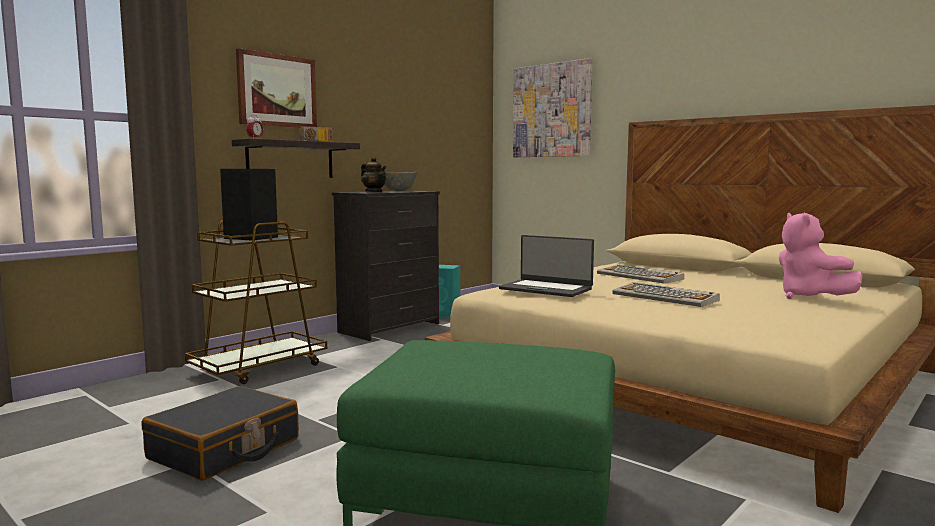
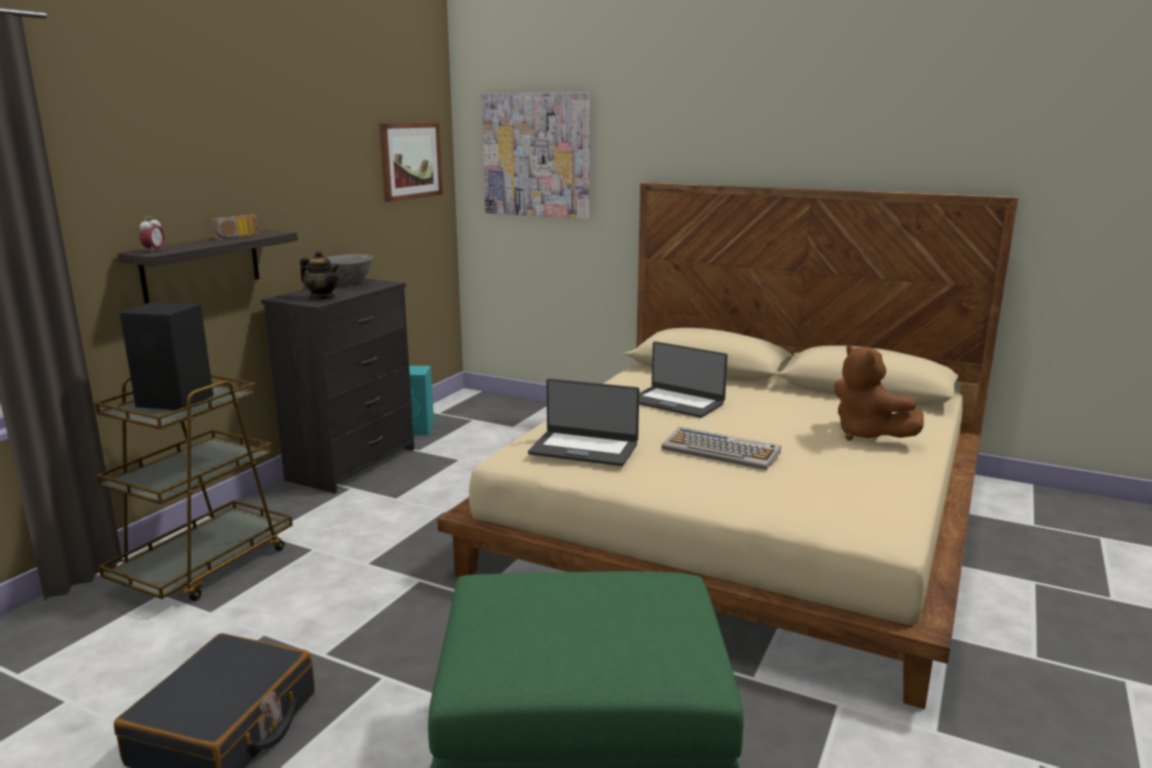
camera: 15 degrees left, 10 degrees up
(277, 91) = (173, 170): picture -> picture (410, 160)
(640, 276) = (676, 402): keyboard -> laptop
(809, 297) = (867, 435): pink plush toy -> brown plush toy

